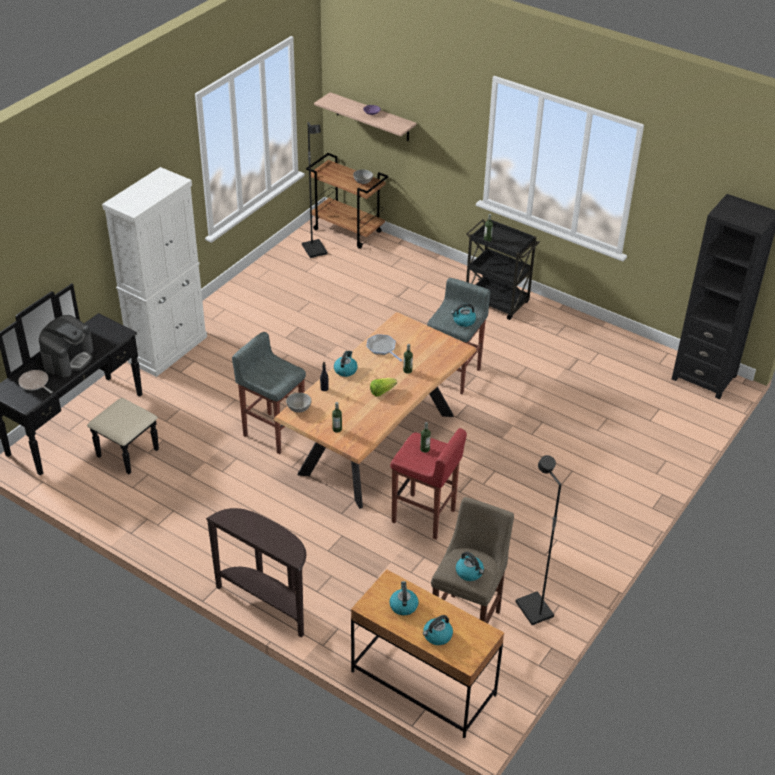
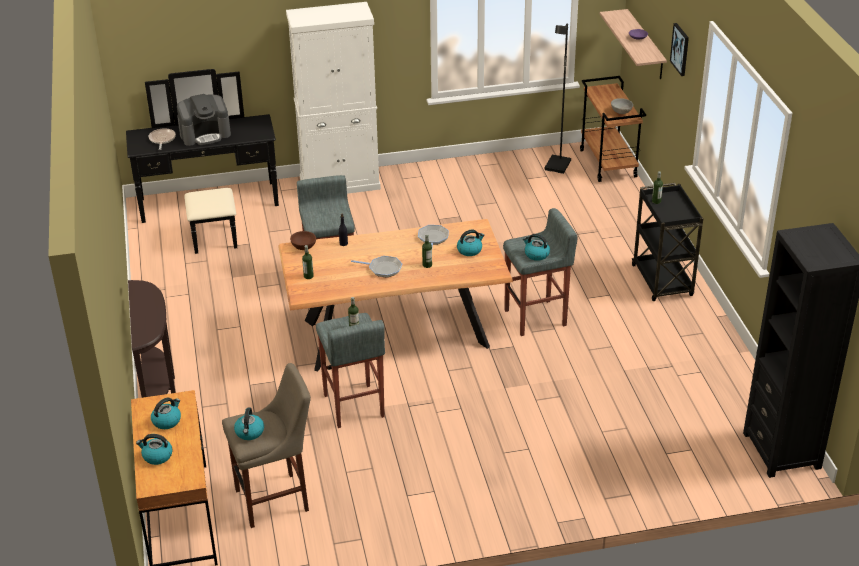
camera: 45 degrees right, 5 degrees down
(298, 408) = (303, 247): grey bowl -> brown bowl
(345, 370) = (379, 239): kettle -> kettle (470, 250)
(382, 391) = (383, 269): lettuce -> frying pan
(424, 517) = (353, 406): red stool -> grey stool
(441, 109) = (680, 49): none -> picture
(533, 609) = (336, 527): black floor lamp -> none

